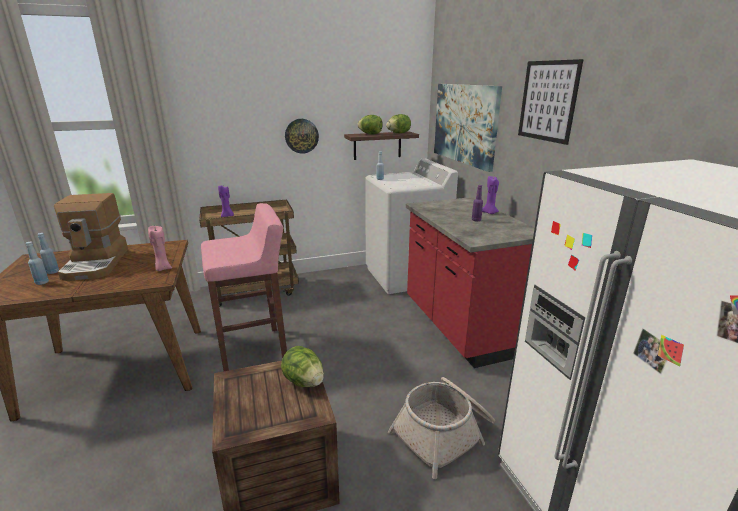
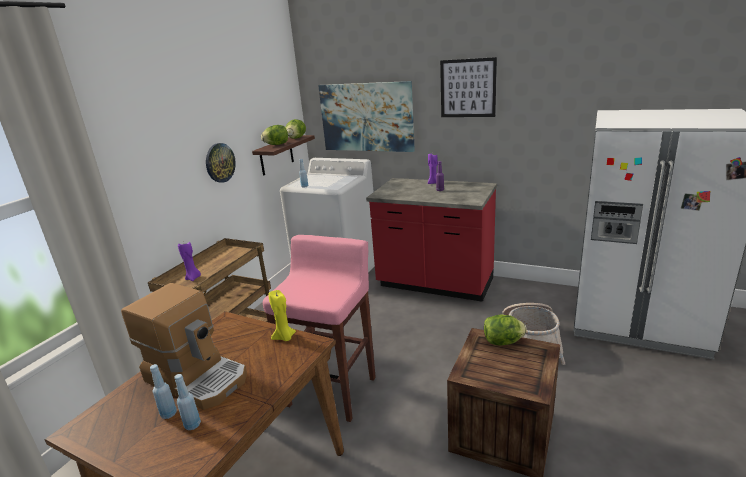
camera: 45 degrees left, 0 degrees up
(163, 268) = (284, 337): pink candle -> yellow candle

